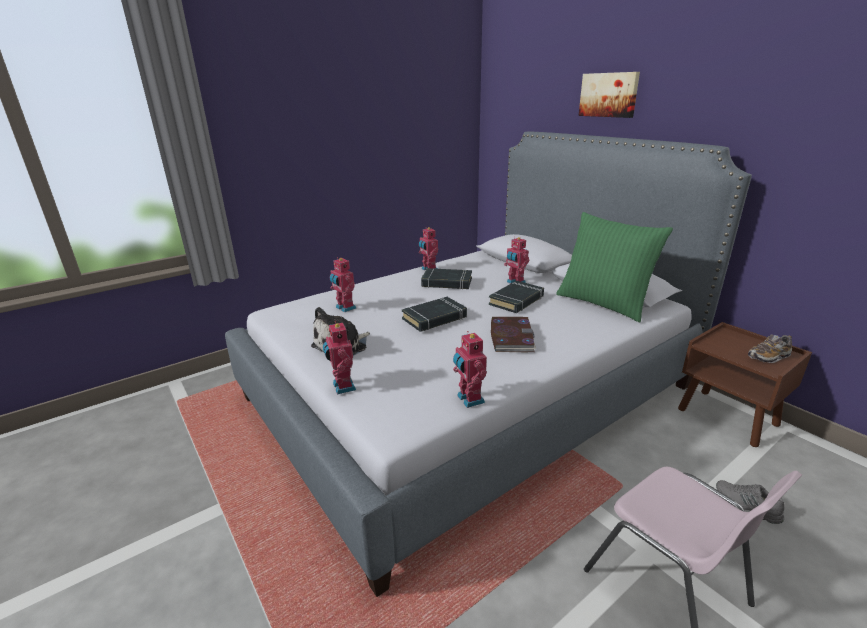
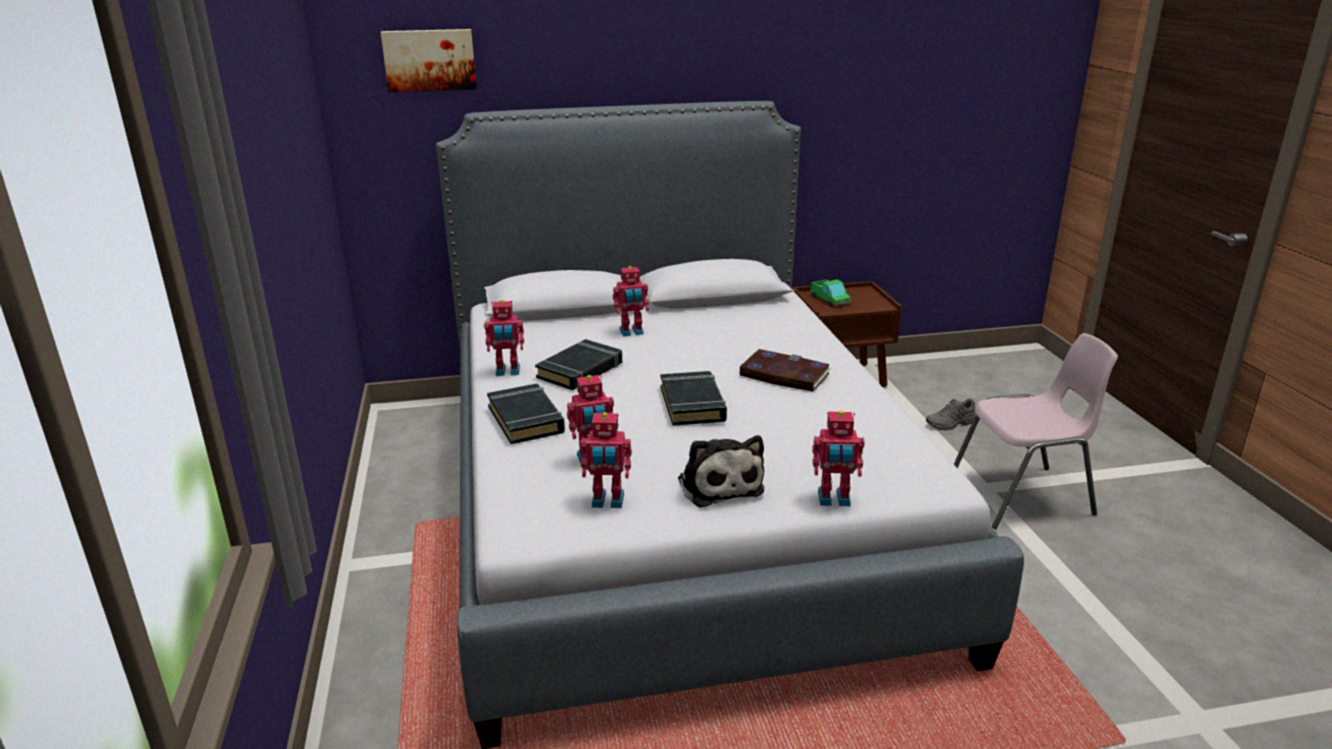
camera: 65 degrees left, 0 degrees up
(469, 399) = (904, 430): toy robot -> toy robot (607, 501)
(516, 301) = (689, 346): black book -> black book (526, 419)
(603, 303) = (744, 309): green pillow -> none
(609, 95) = (596, 49): picture -> picture (429, 60)
(733, 343) = (830, 300): none -> toy truck
(768, 357) = (863, 298): shoe -> none

